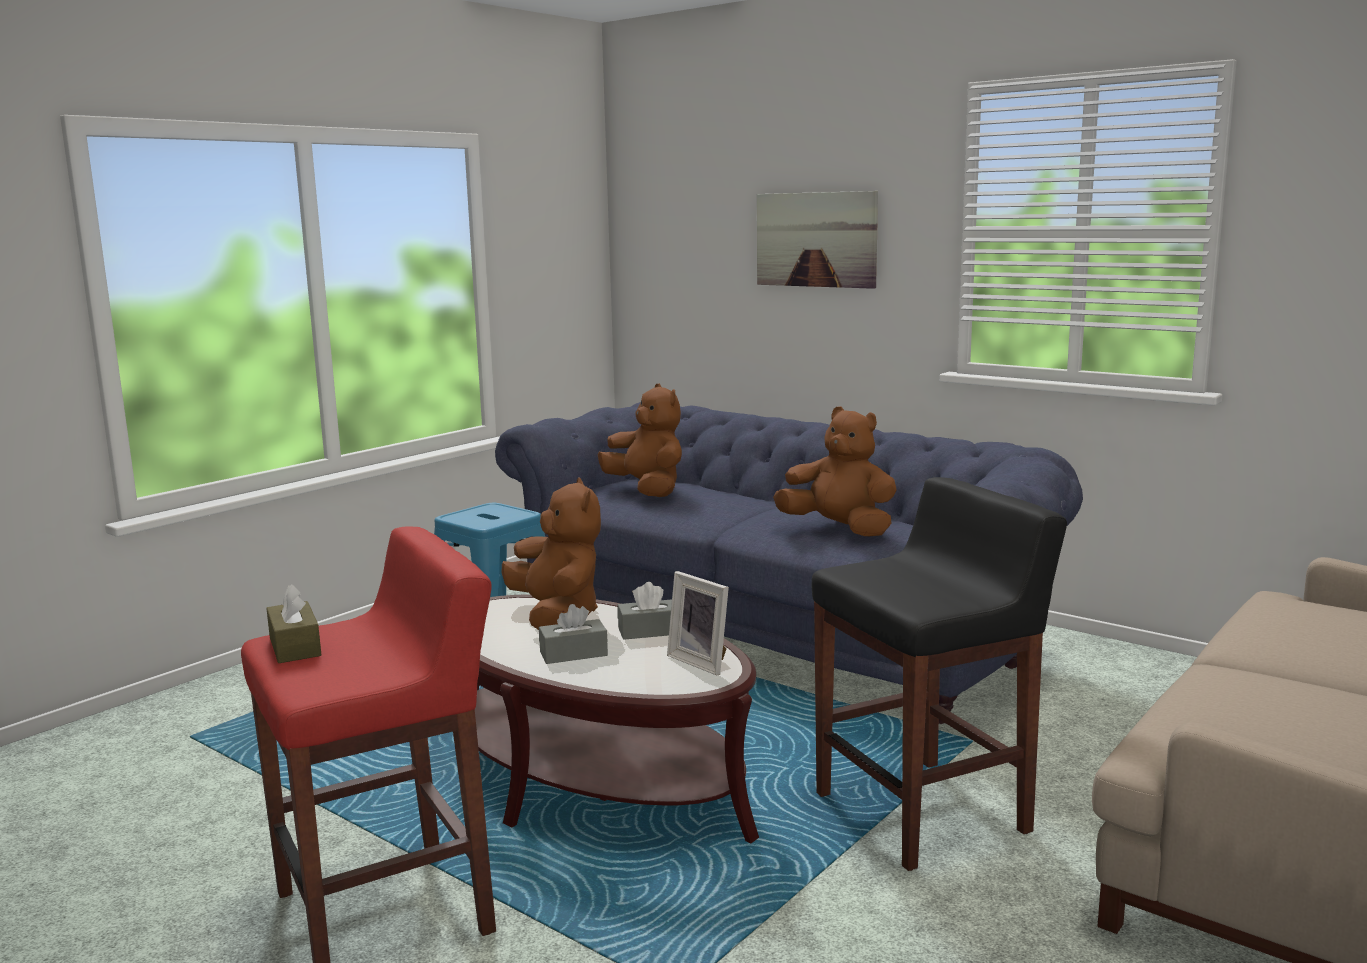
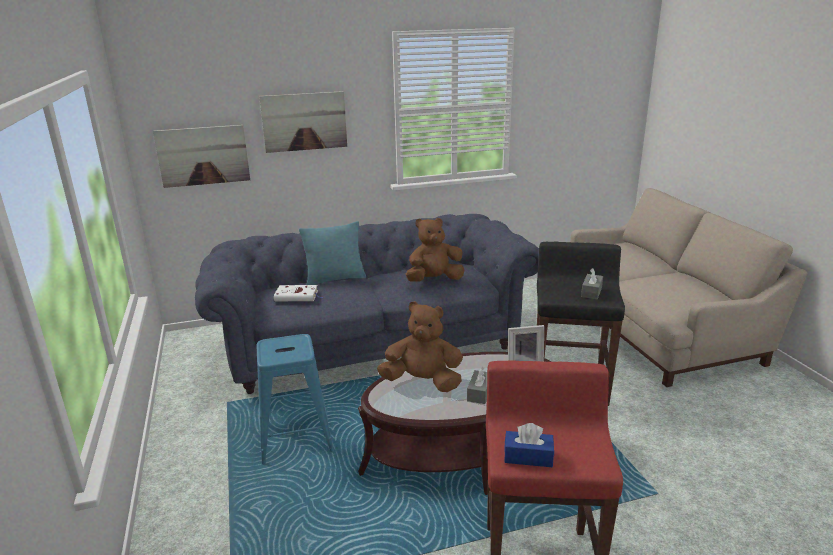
camera: 55 degrees left, 10 degrees up
(295, 646) = (528, 457): brown tissue box -> blue tissue box
(647, 490) = (298, 296): brown plush toy -> white book
(650, 631) = (473, 365): grey tissue box -> grey tissue box (591, 292)
(685, 280) = (203, 155): none -> picture
(736, 492) = (335, 279): none -> turquoise pillow

